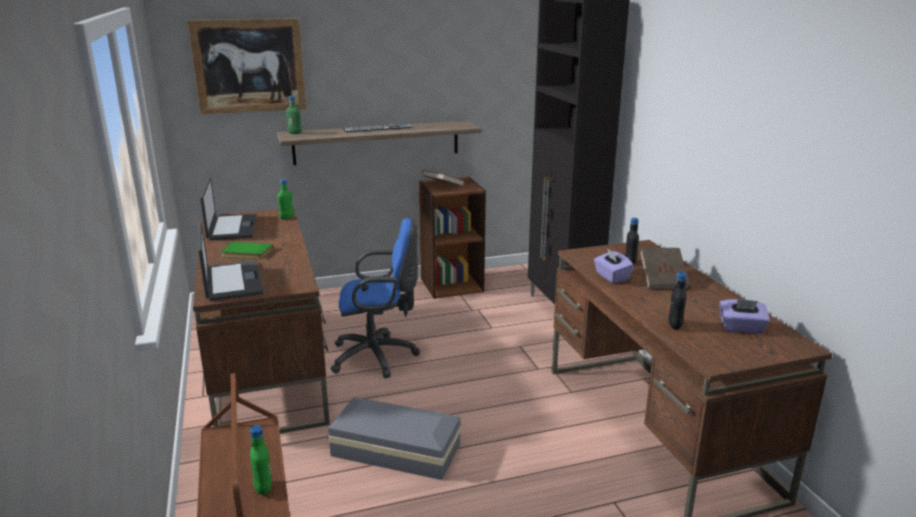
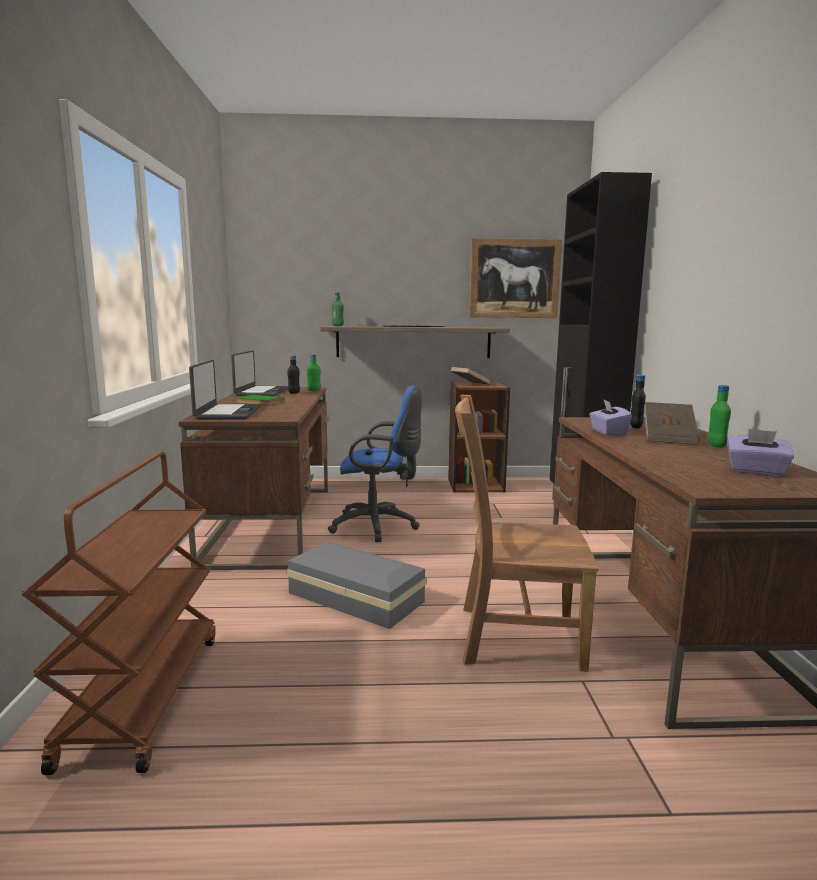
camera: 15 degrees right, 10 degrees down
(249, 66) = (305, 266): picture -> picture (514, 278)
(263, 488) = (141, 554): green bottle -> green bottle (716, 445)
(548, 468) = (513, 636): none -> brown chair
(675, 325) = (667, 463): black bottle -> black bottle (294, 393)

